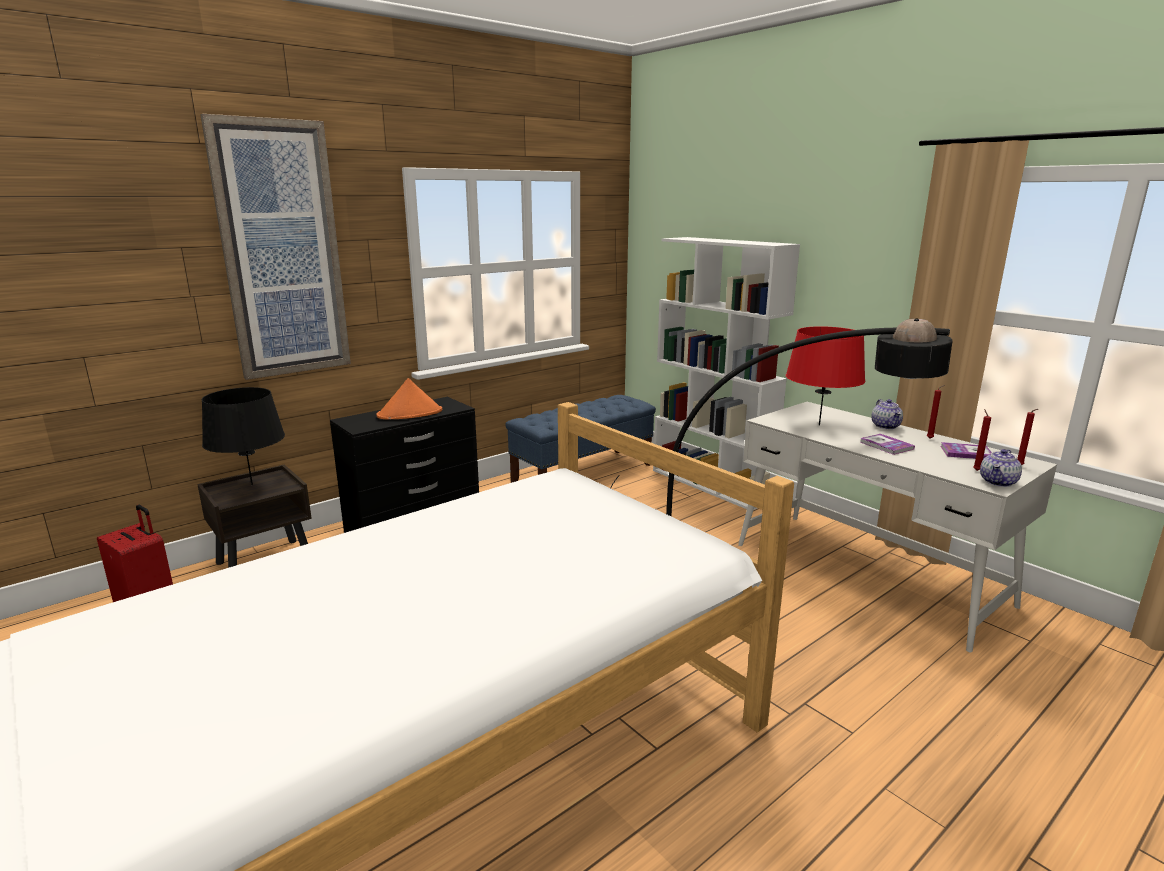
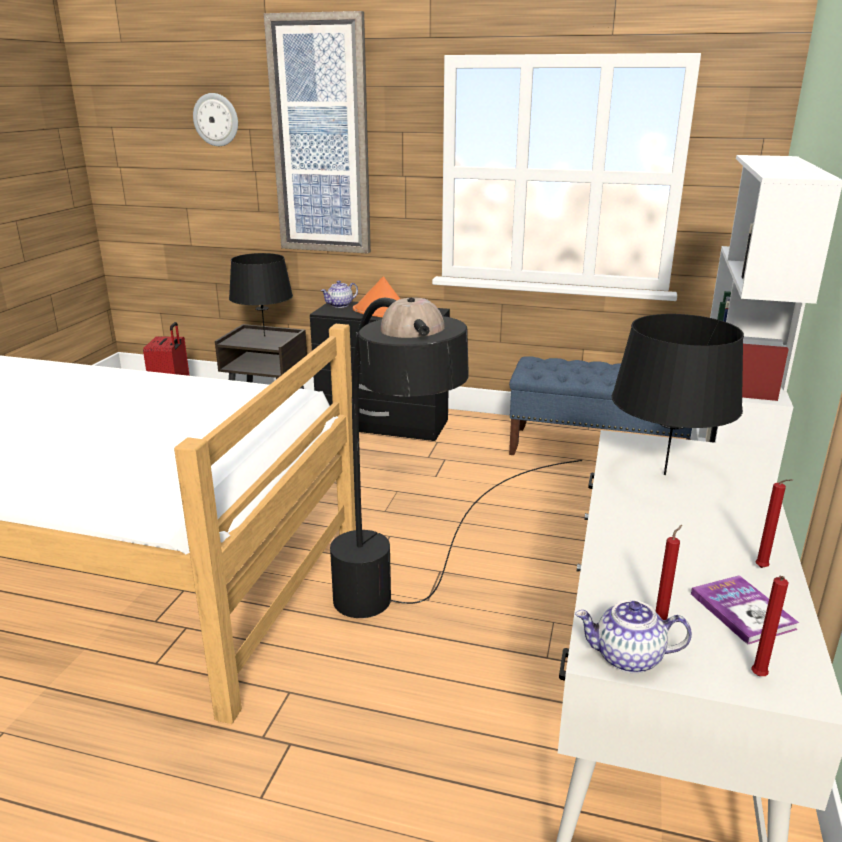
camera: 55 degrees right, 5 degrees up
(131, 238) = (216, 119): none -> wall clock
(818, 425) = (664, 474): red table lamp -> black table lamp
(886, 426) = (756, 522): teapot -> teapot (340, 305)
(886, 445) = (657, 536): book -> none

